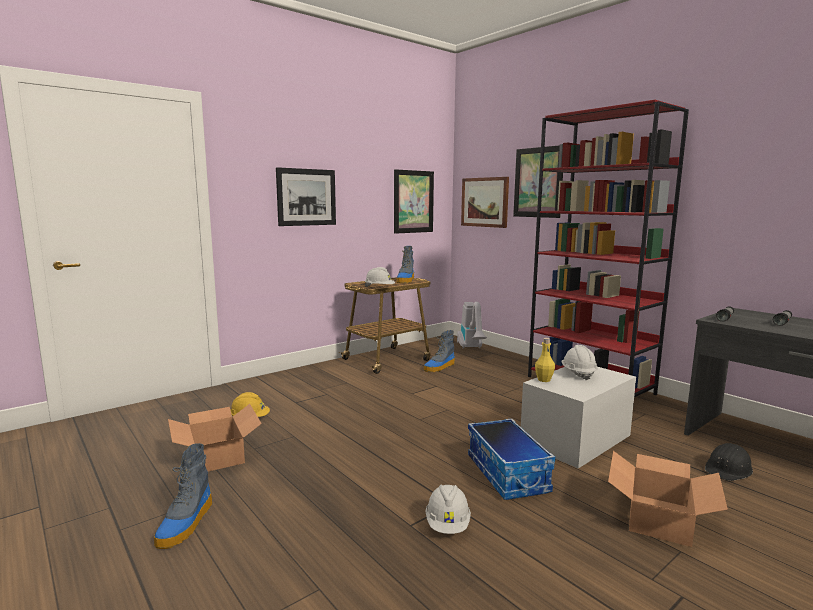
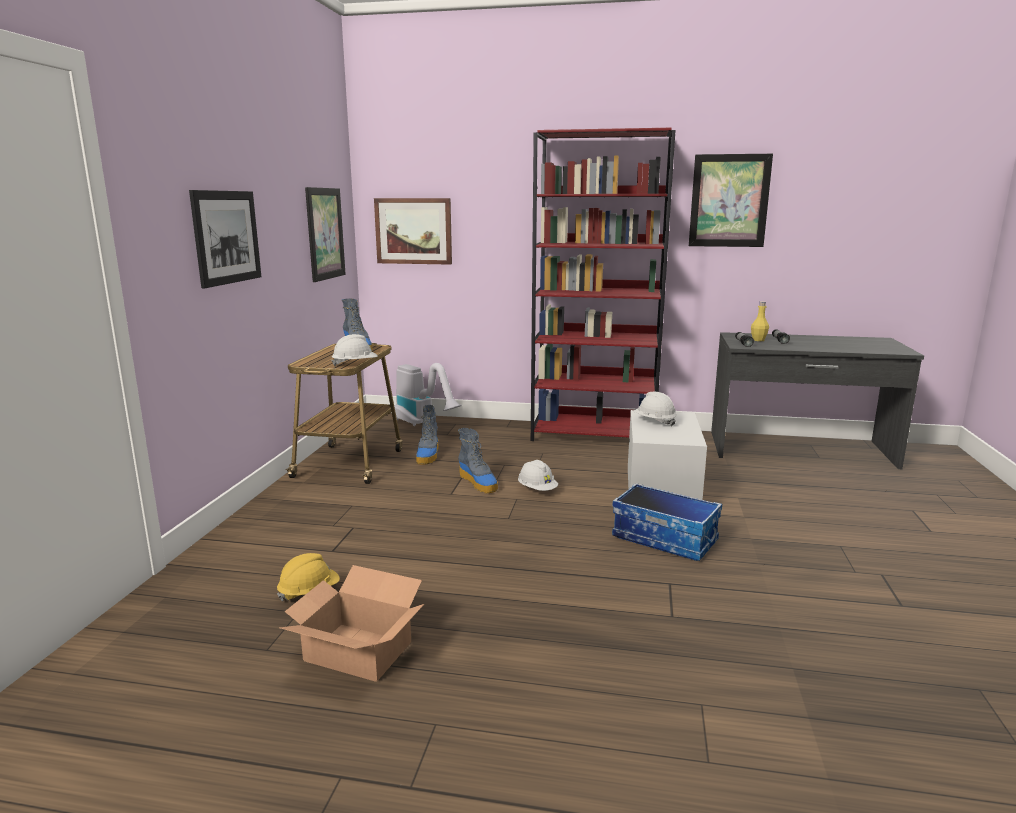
camera: 40 degrees left, 5 degrees up
(186, 524) = (477, 733): boot -> boot (478, 483)
(448, 524) = (695, 601): white hard hat -> white hard hat (537, 489)
(538, 182) = (495, 207): picture -> picture (729, 201)
(544, 380) = (643, 435): yellow bottle -> yellow bottle (758, 340)
(658, 519) = (799, 529): cardboard box -> none
(728, 469) = (779, 475): black hard hat -> none

